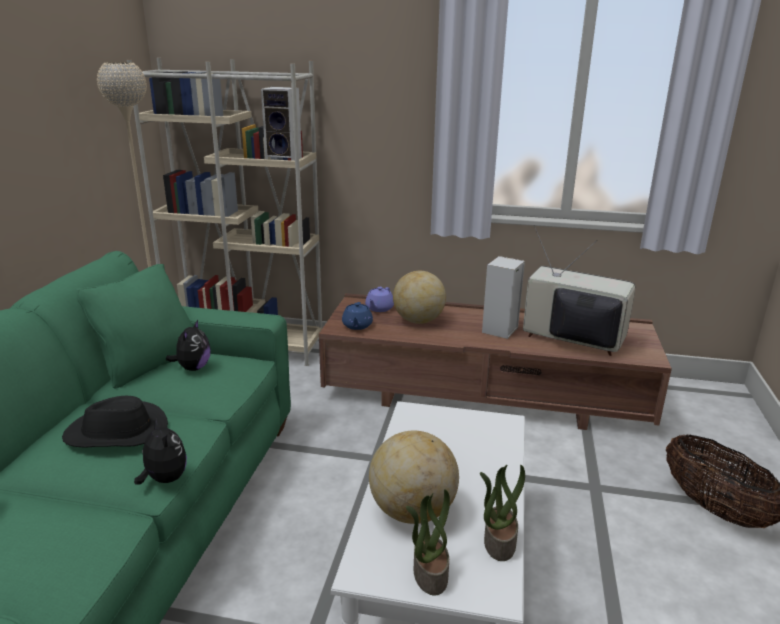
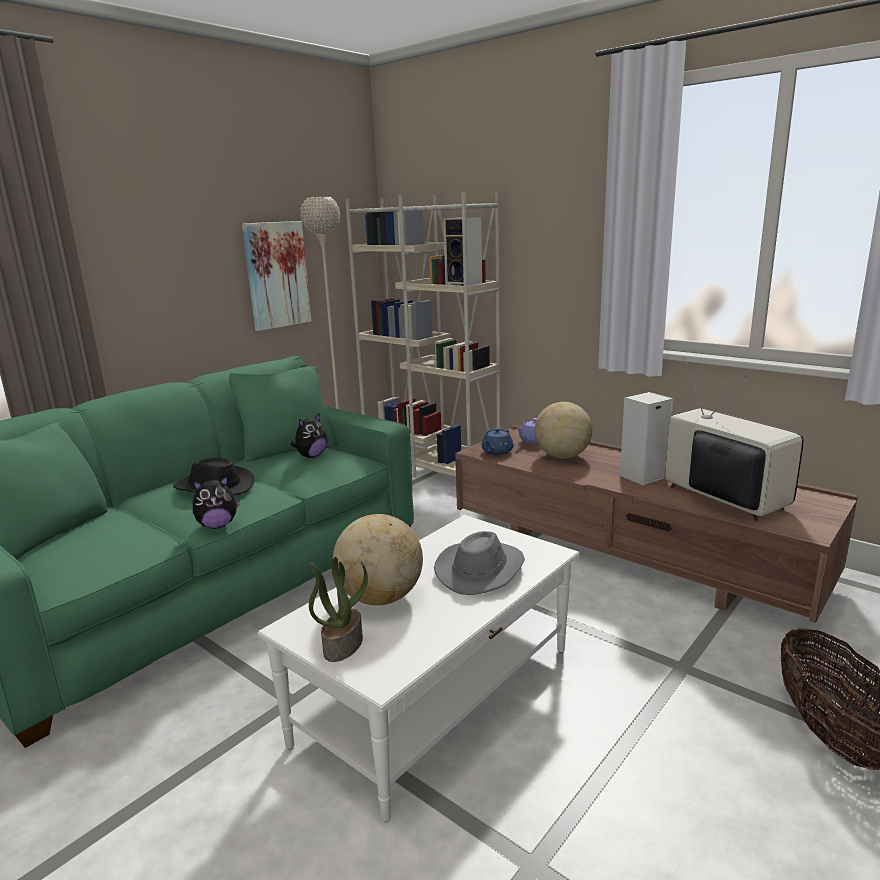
camera: 30 degrees right, 5 degrees down
(68, 155) = (276, 275): none -> picture
(164, 479) = (217, 525): plush toy -> plush toy turned 75 degrees clockwise
(468, 455) = (480, 570): none -> grey hat
(499, 542) = (430, 641): potted plant -> none

